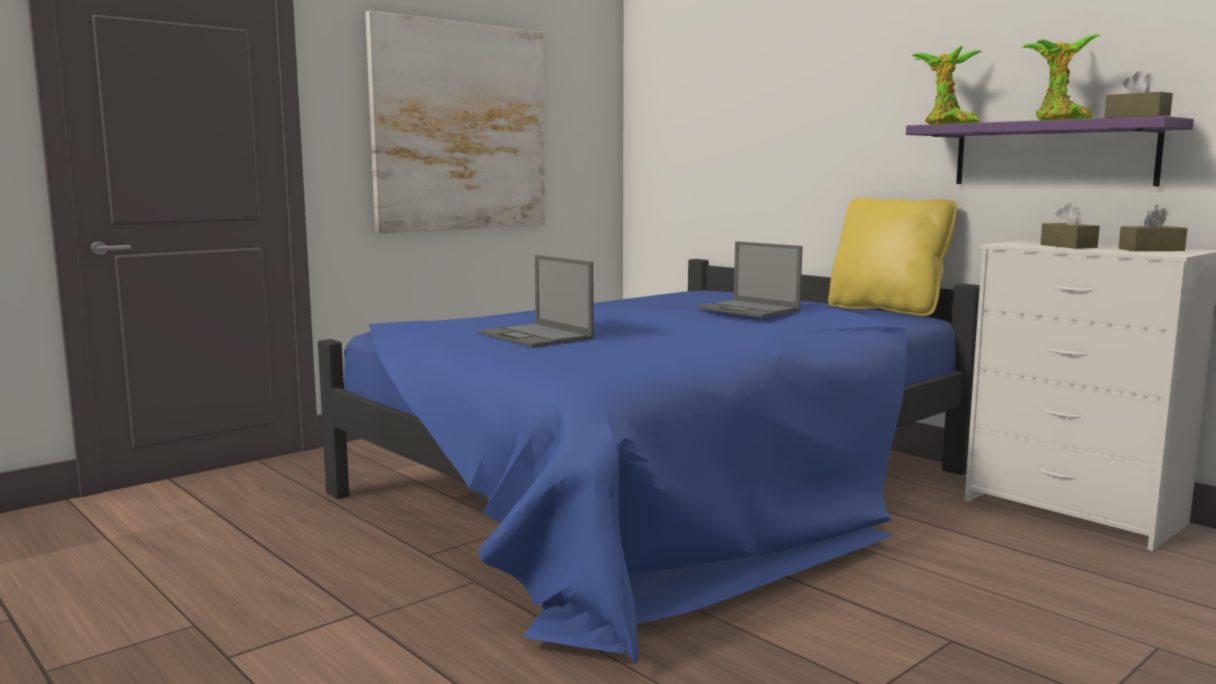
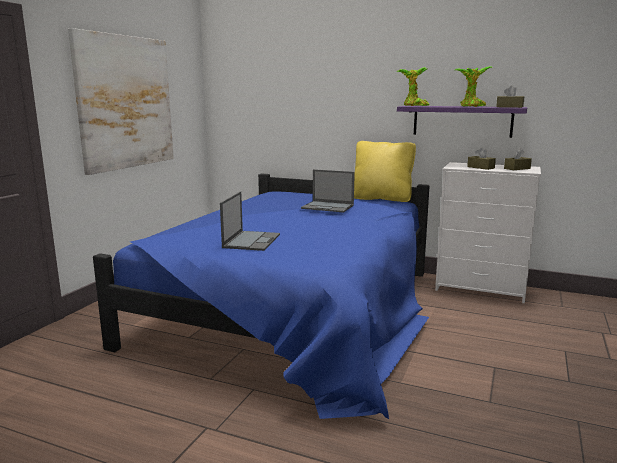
camera: 25 degrees left, 5 degrees up
(536, 336) = (251, 240): laptop -> laptop turned 105 degrees counterclockwise

